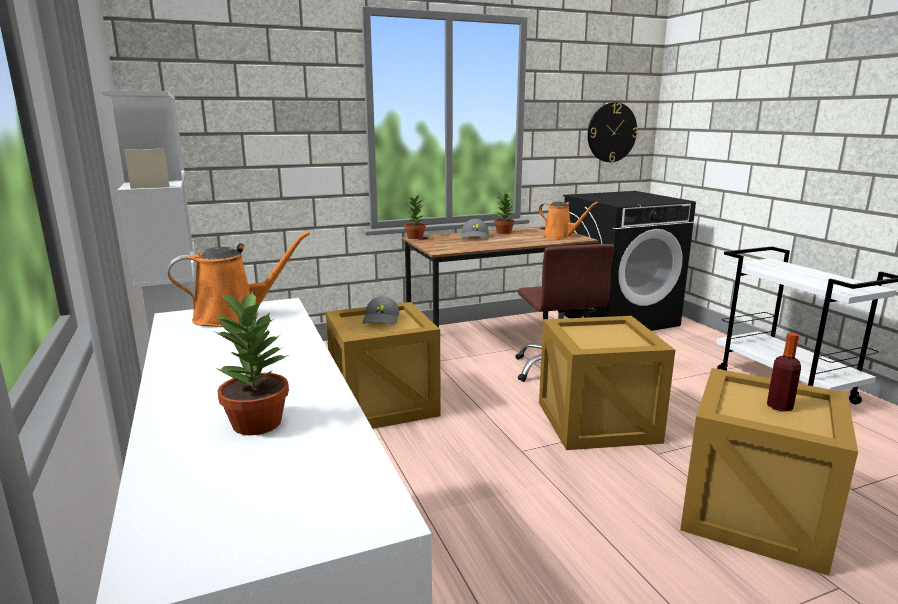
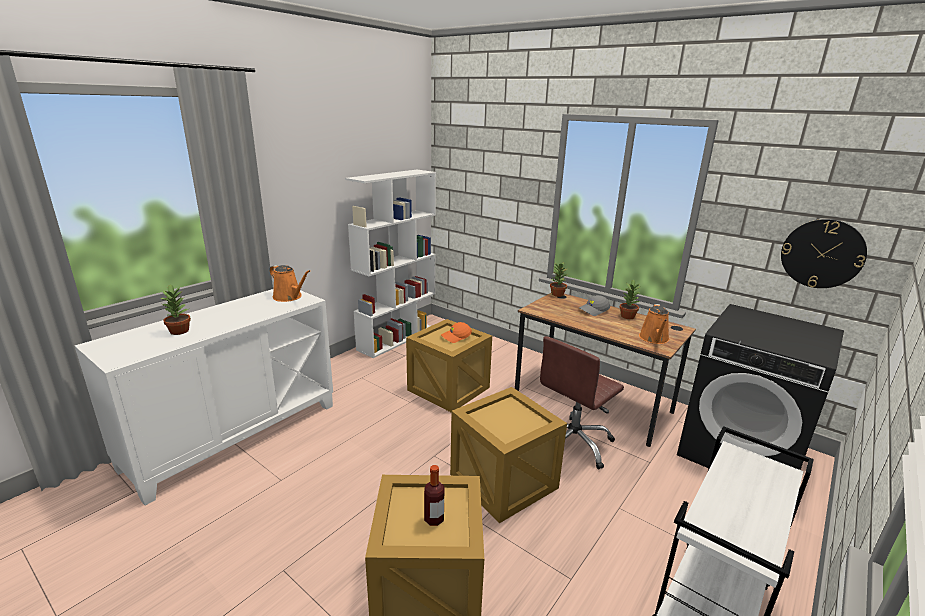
camera: 60 degrees right, 5 degrees up
(382, 319) = (456, 337): grey cap -> orange cap

